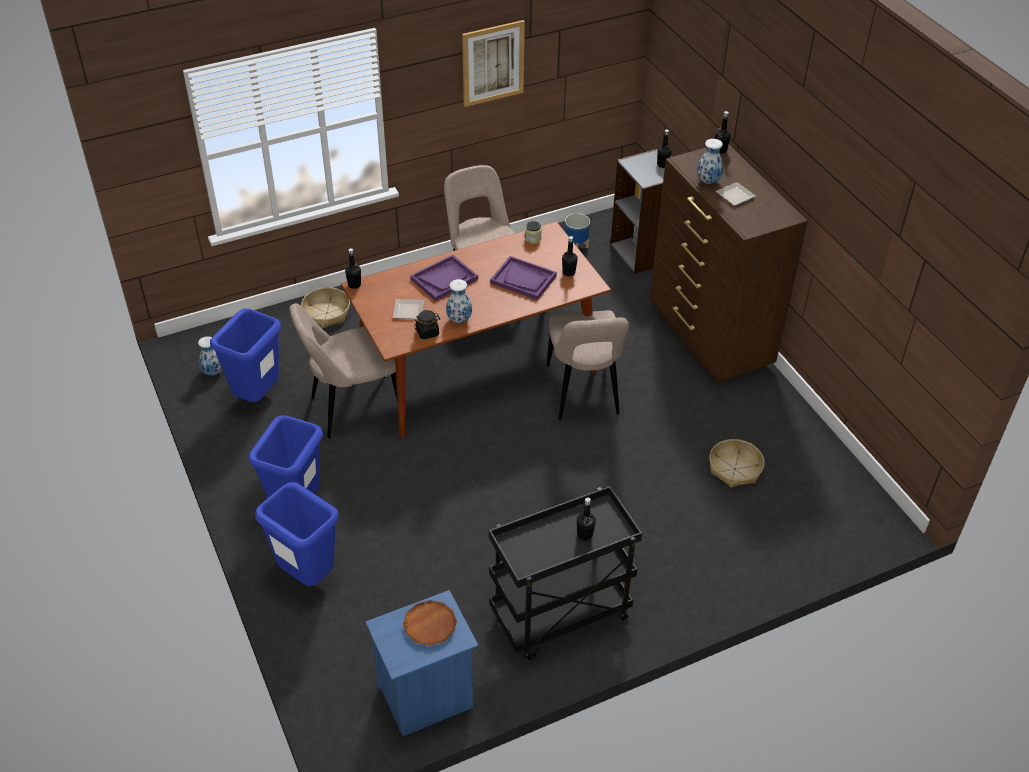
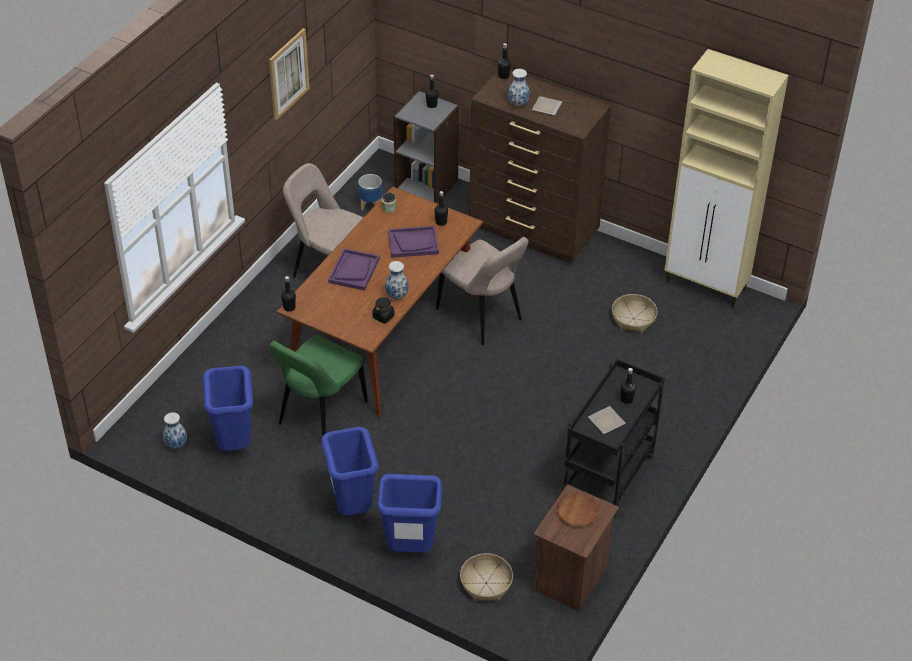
camera: 35 degrees left, 0 degrees up
(327, 313) = (221, 352): basket -> basket (486, 583)
(352, 409) = (320, 415): beige chair -> green chair
(407, 310) = (351, 307): plate -> plate (605, 421)
(427, 698) = (572, 579): blue nightstand -> brown nightstand
(844, 475) = (706, 286): none -> beige cabinet

